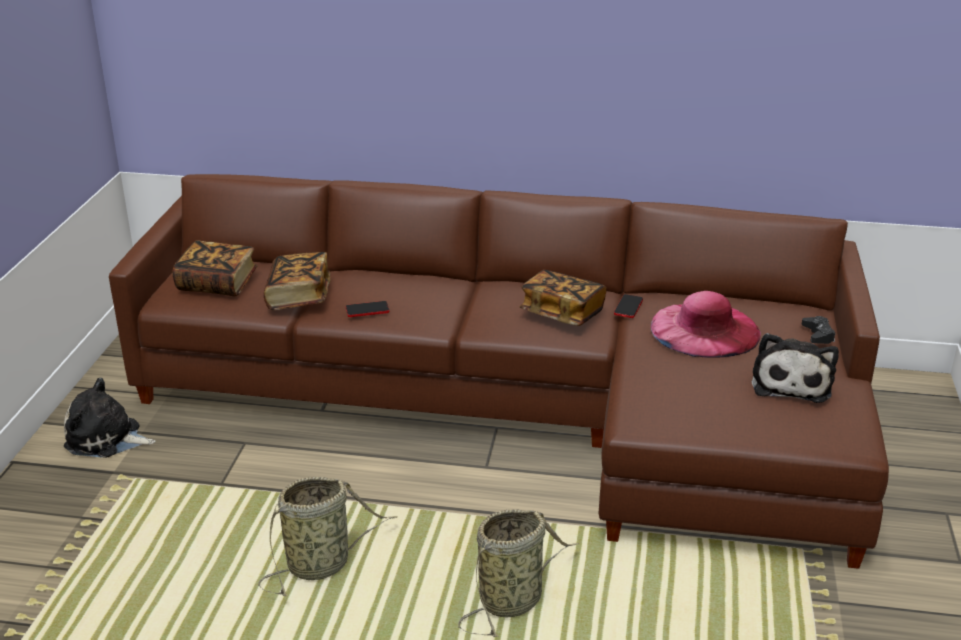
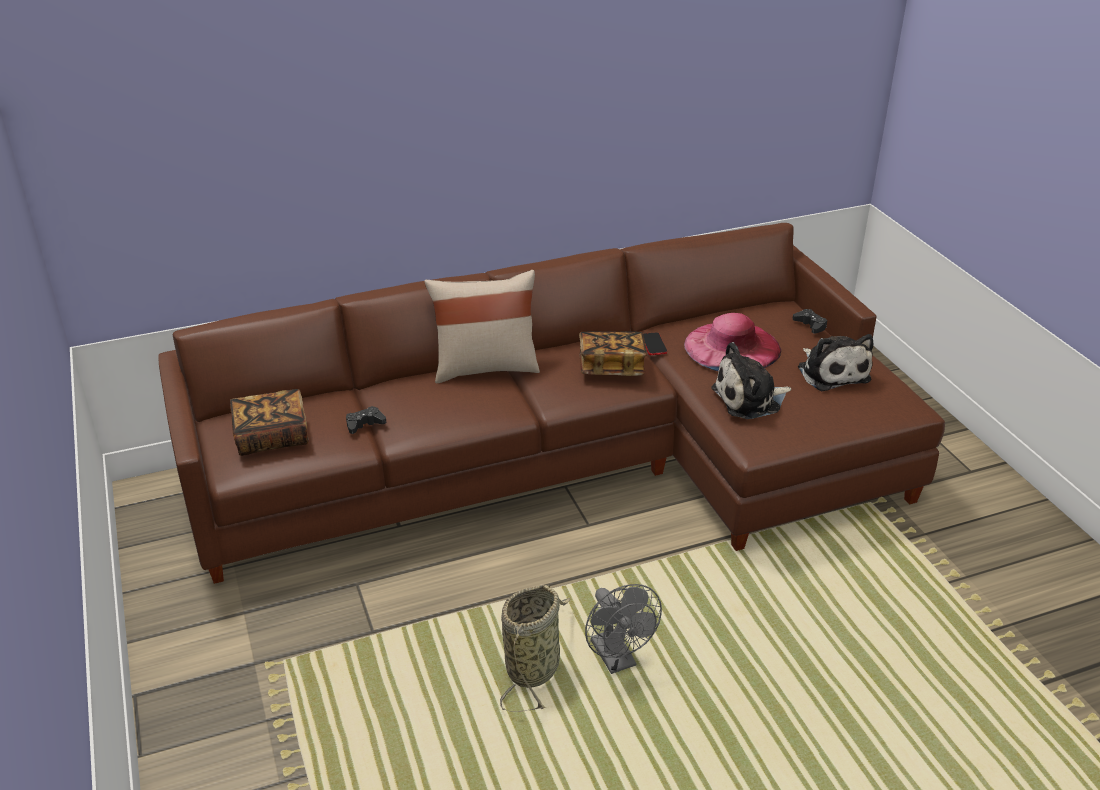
camera: 30 degrees left, 5 degrees up
(107, 439) = (214, 633): plush toy -> plush toy (750, 399)
(299, 296) = (364, 424): book -> black game controller
(367, 310) = (445, 417): phone -> none
(400, 589) = (617, 659): none -> grey fan
(447, 282) = (485, 367): none -> beige pillow
(514, 599) = (711, 629): basket -> none

